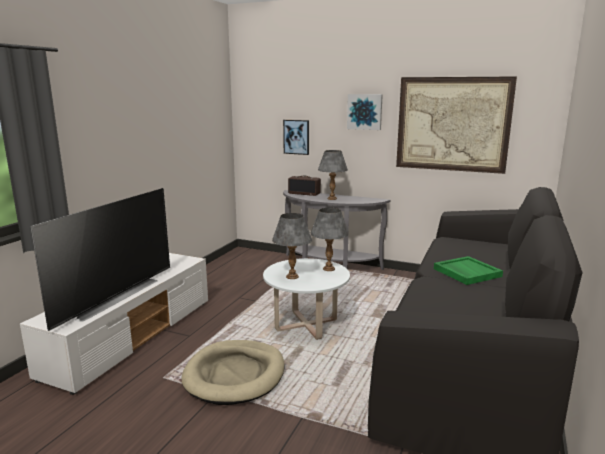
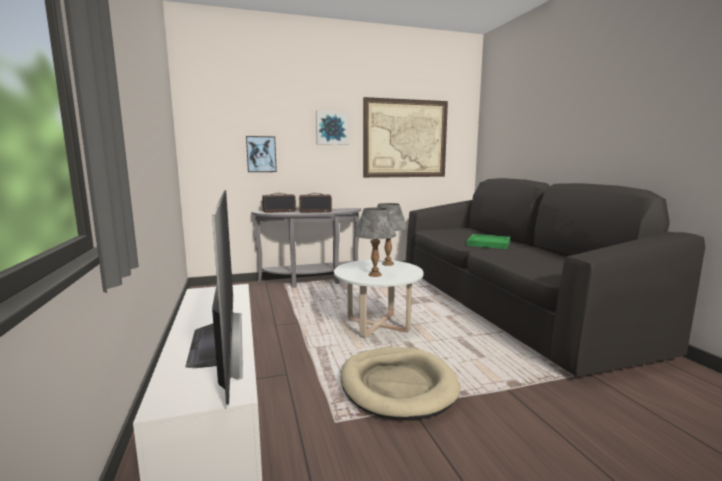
camera: 40 degrees left, 5 degrees down
(332, 198) = (315, 211): grey table lamp -> radio

